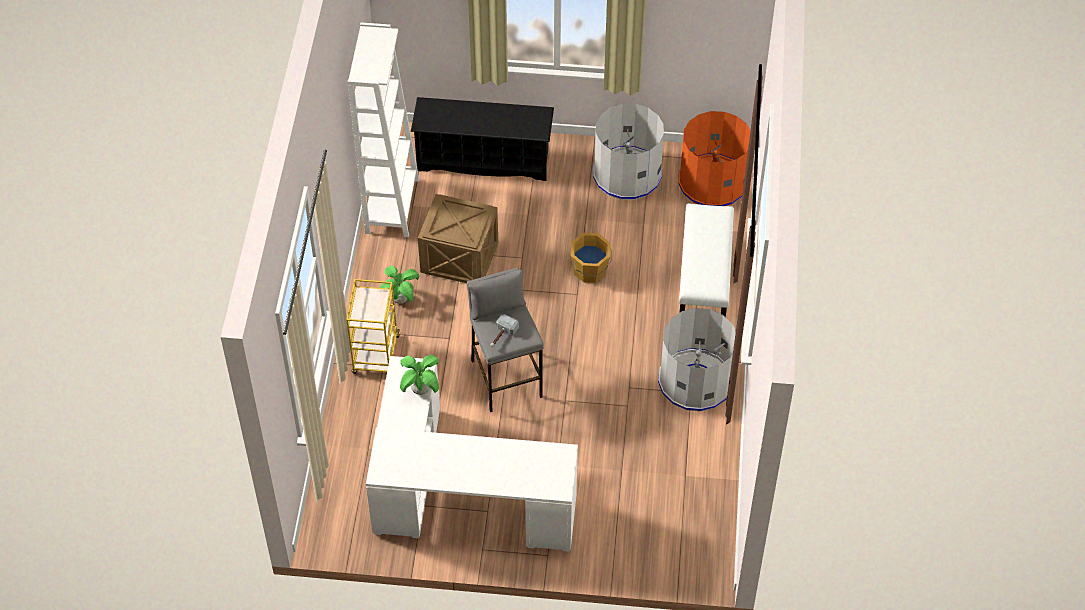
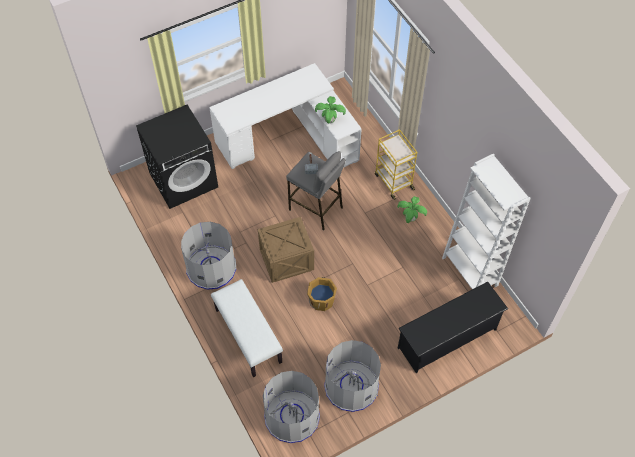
camera: 145 degrees right, 5 degrees up
(458, 258) = (402, 262): crate -> crate (287, 260)
(652, 523) = (184, 179): none -> black washing machine
(712, 182) = (292, 416): orange trash can -> grey trash can

